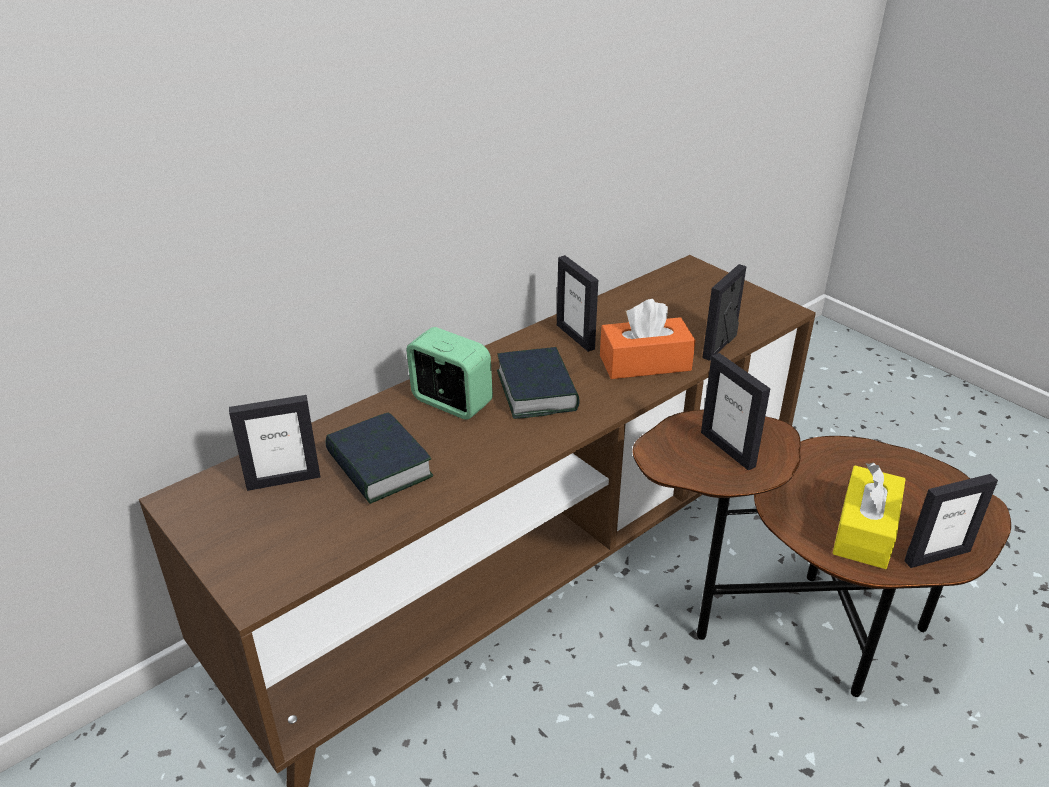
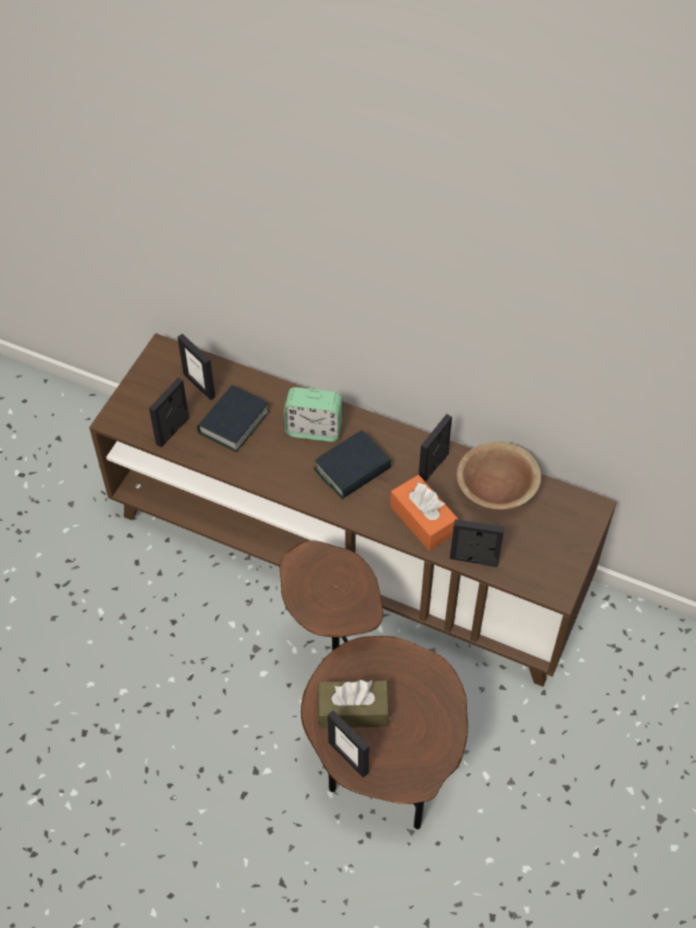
camera: 65 degrees right, 20 degrees up
(451, 403) = (314, 429): alarm clock -> alarm clock turned 90 degrees clockwise
(631, 308) = (496, 488): none -> brown bowl
(728, 449) = (331, 593): picture frame -> picture frame (173, 431)
(865, 531) = (353, 710): yellow tissue box -> brown tissue box

